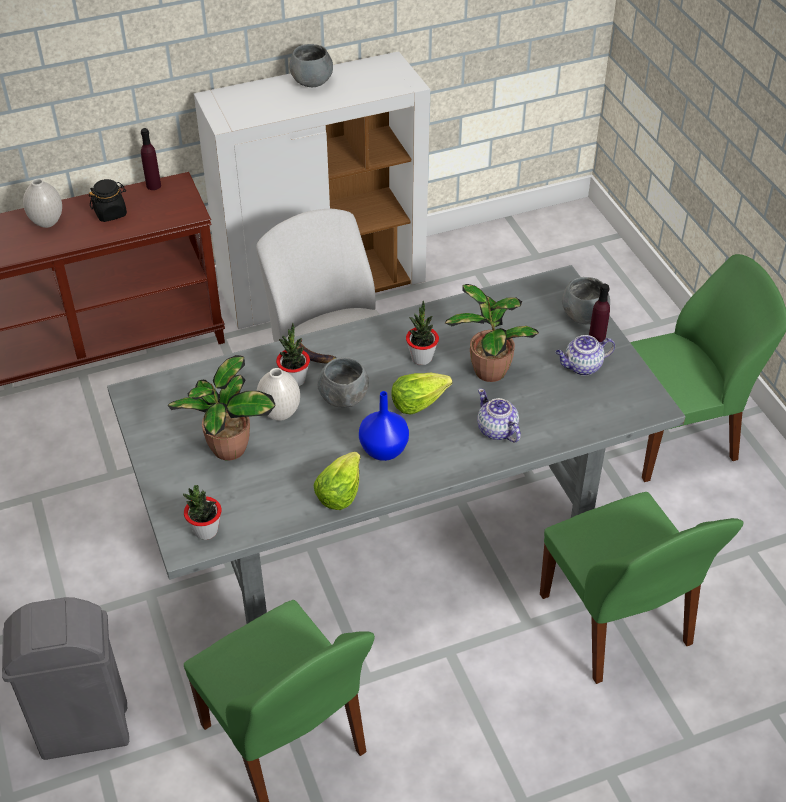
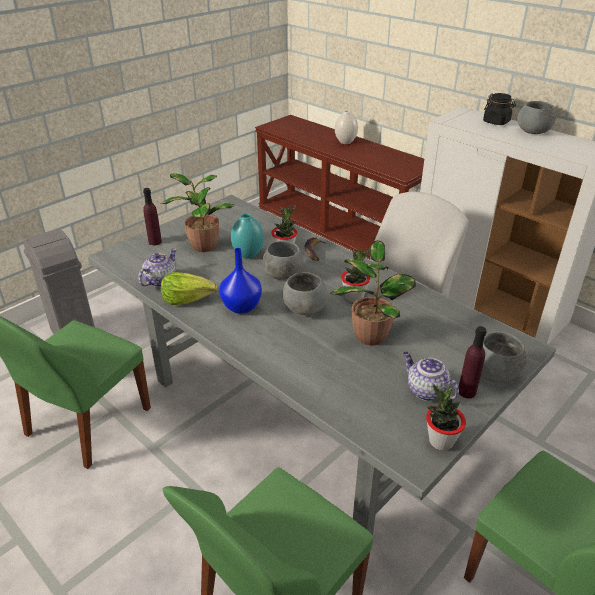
camera: 65 degrees right, 10 degrees down
(110, 213) = (374, 154): black jar -> black jar (496, 122)
(153, 185) = (413, 158): purple bottle -> purple bottle (155, 242)
(205, 531) = (126, 258): potted plant -> potted plant (440, 441)
(280, 413) = (248, 255): white vase -> turquoise vase
(418, 401) = (304, 309): lettuce -> grey bowl
(497, 430) = (302, 358): teapot -> teapot (160, 281)

